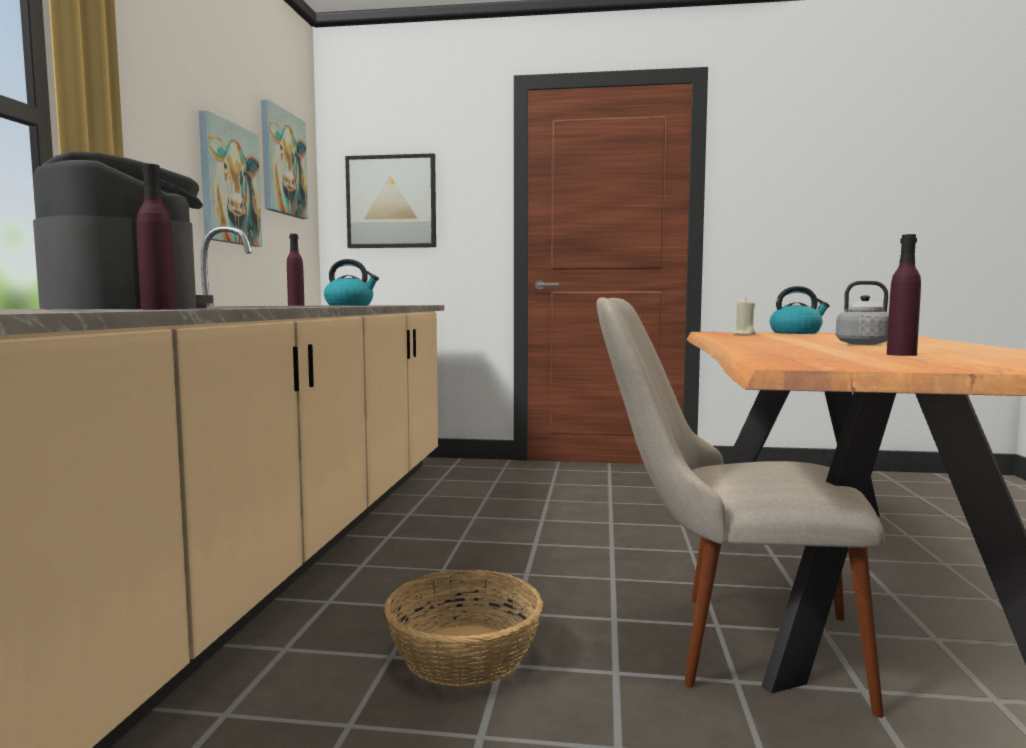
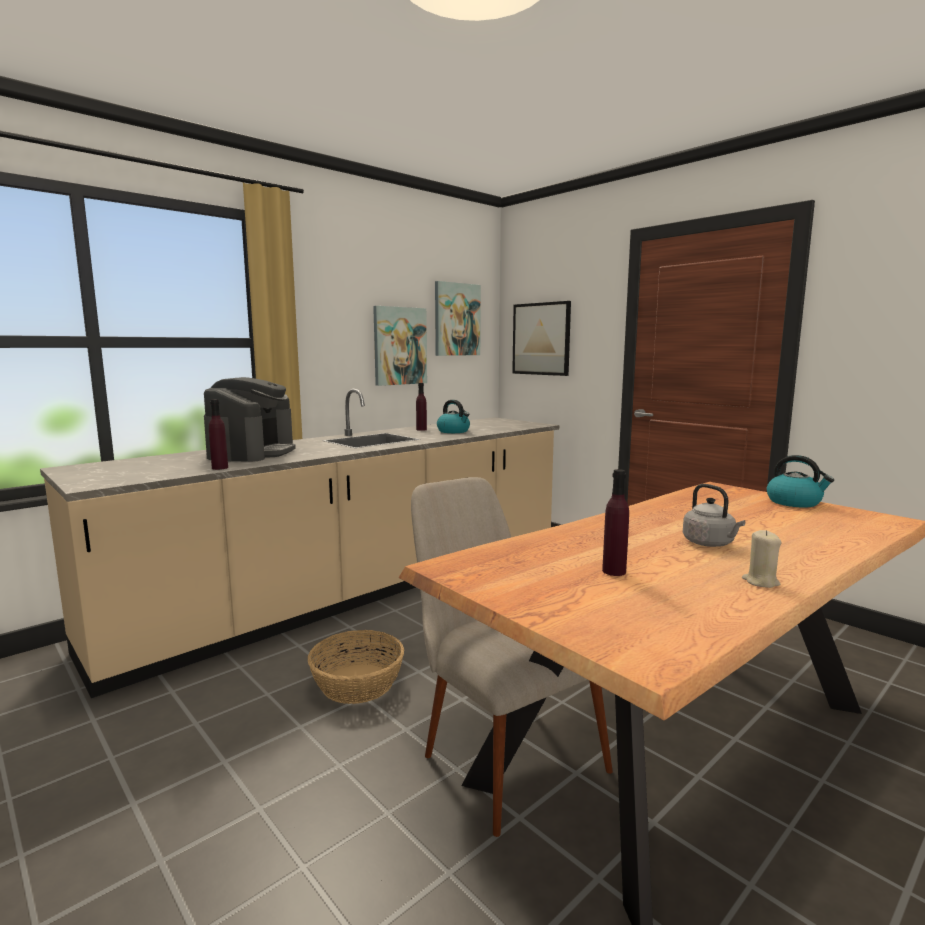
camera: 40 degrees right, 5 degrees up
(744, 334) = (717, 498): beige candle -> beige candle (760, 582)

